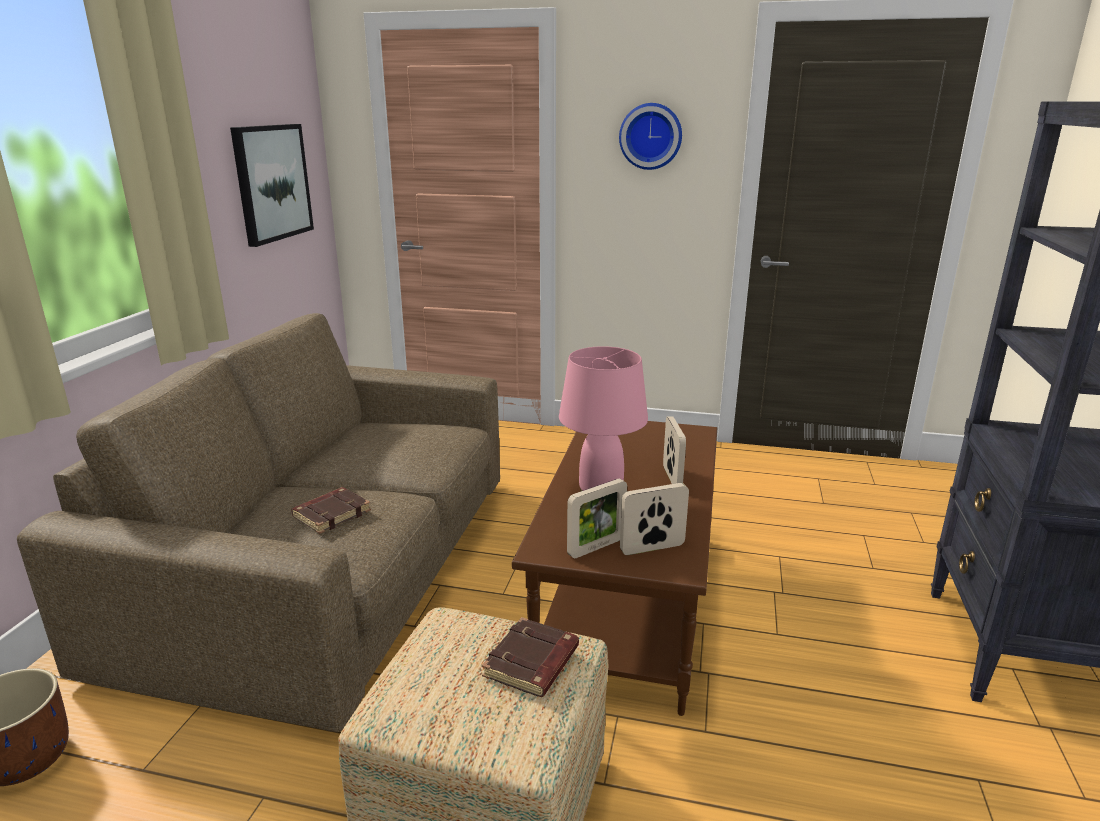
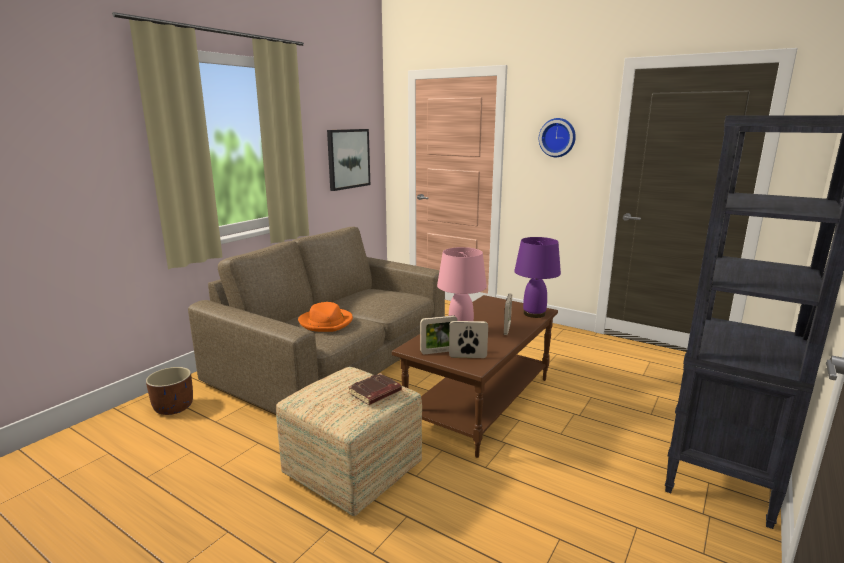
camera: 20 degrees right, 5 degrees down
(332, 514) = (326, 322): brown book -> orange hat
(690, 441) = (534, 314): none -> purple table lamp

